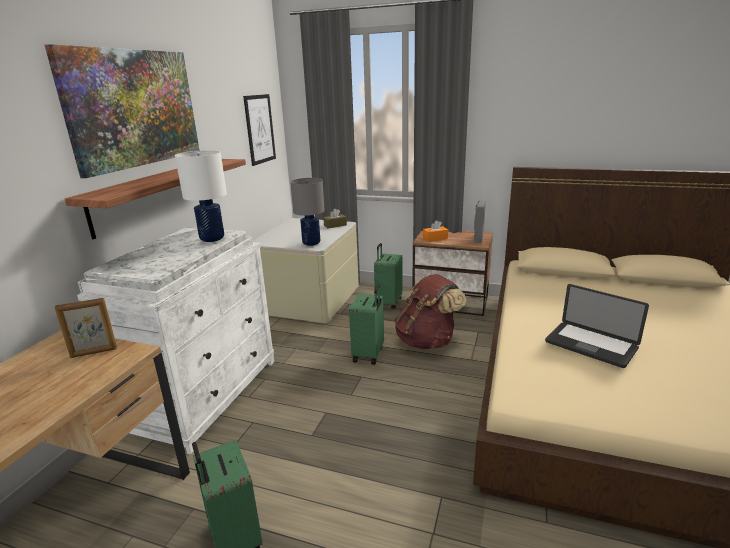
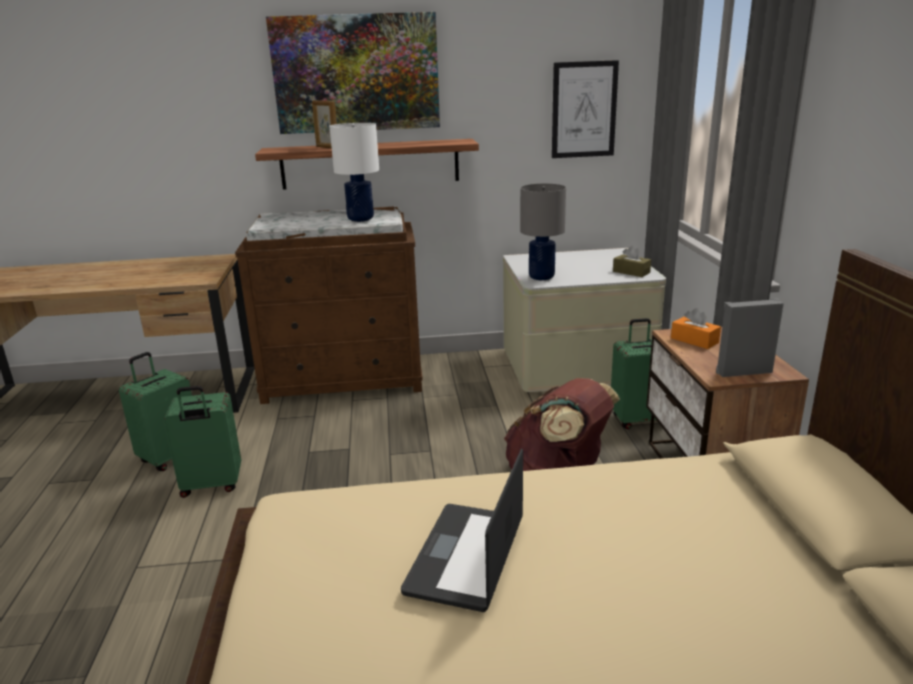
camera: 65 degrees right, 0 degrees up
(94, 352) = (201, 271): picture frame -> picture frame (327, 147)
(206, 394) = (344, 379): white dresser -> brown dresser
(369, 354) = (483, 442): green suitcase -> green suitcase (211, 485)

